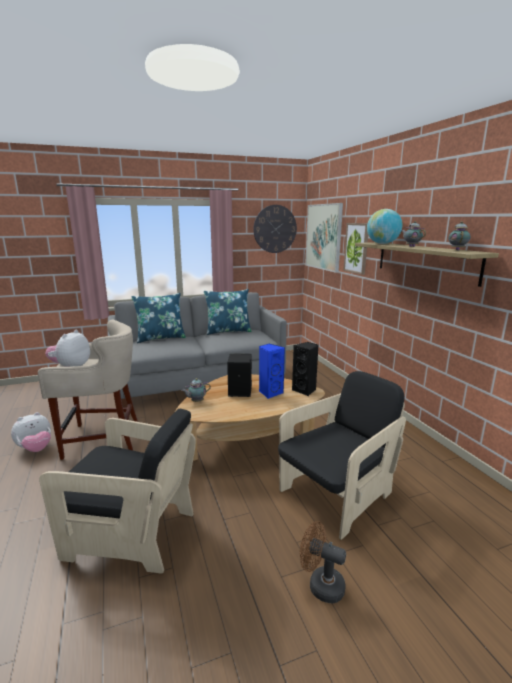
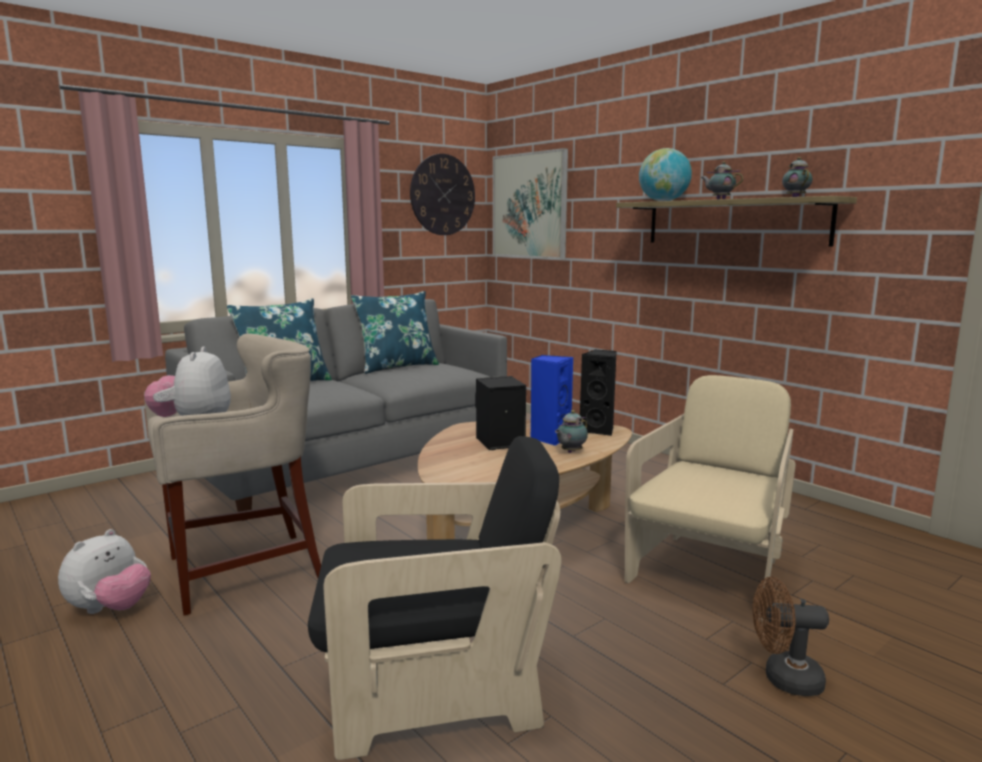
camera: 20 degrees left, 5 degrees down
(196, 401) = (443, 462): teapot -> teapot (570, 452)
(337, 495) = (709, 571): black armchair -> beige armchair
(356, 248) = (601, 217): picture -> none

